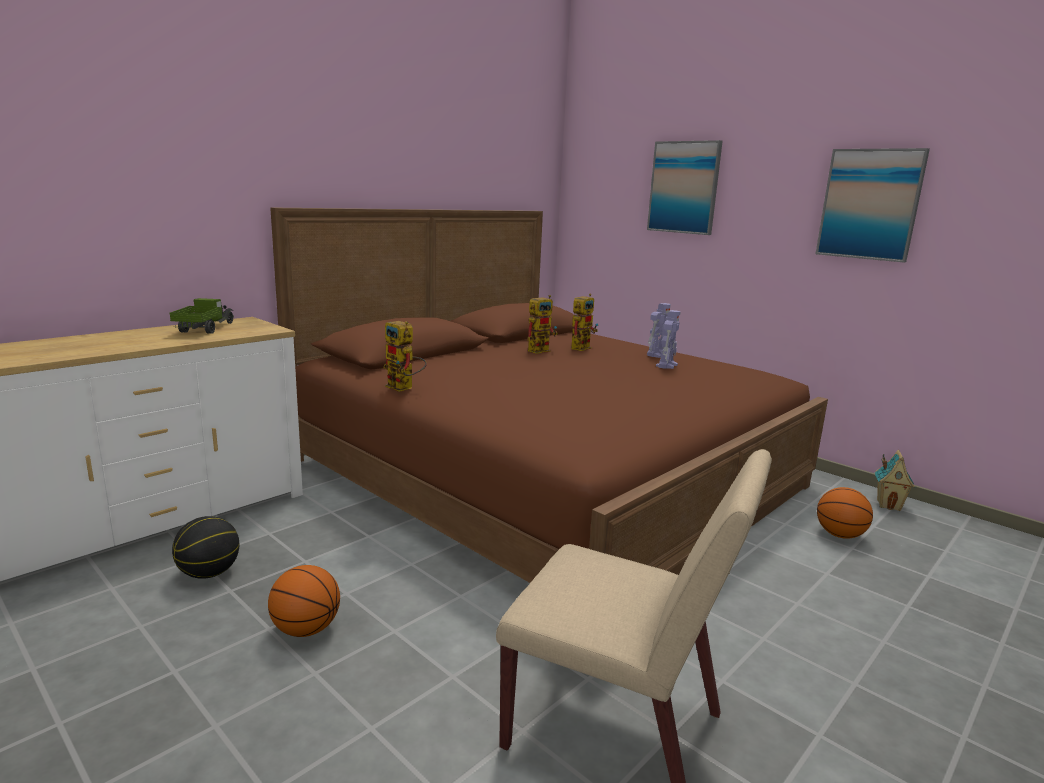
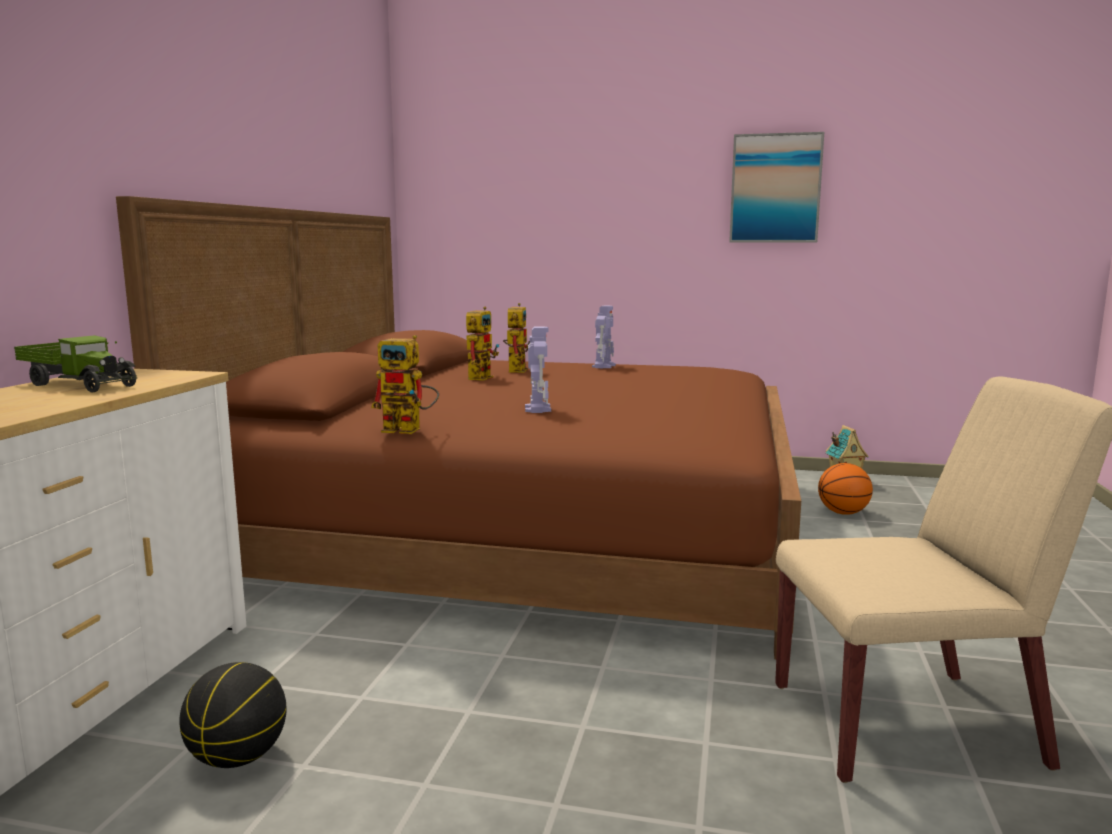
camera: 30 degrees left, 5 degrees down
(205, 329) = (80, 384): toy truck -> toy truck turned 150 degrees clockwise
(306, 629) = (476, 766): basketball -> none
(667, 365) = (632, 372): toy robot -> toy robot (537, 408)
(684, 187) = (568, 181): picture -> none

